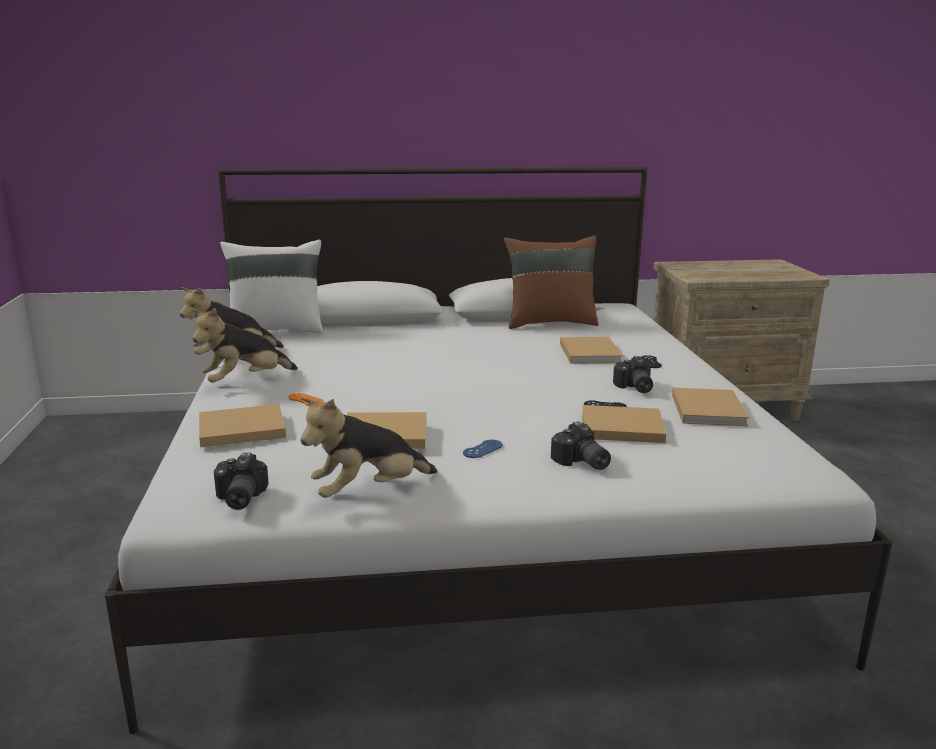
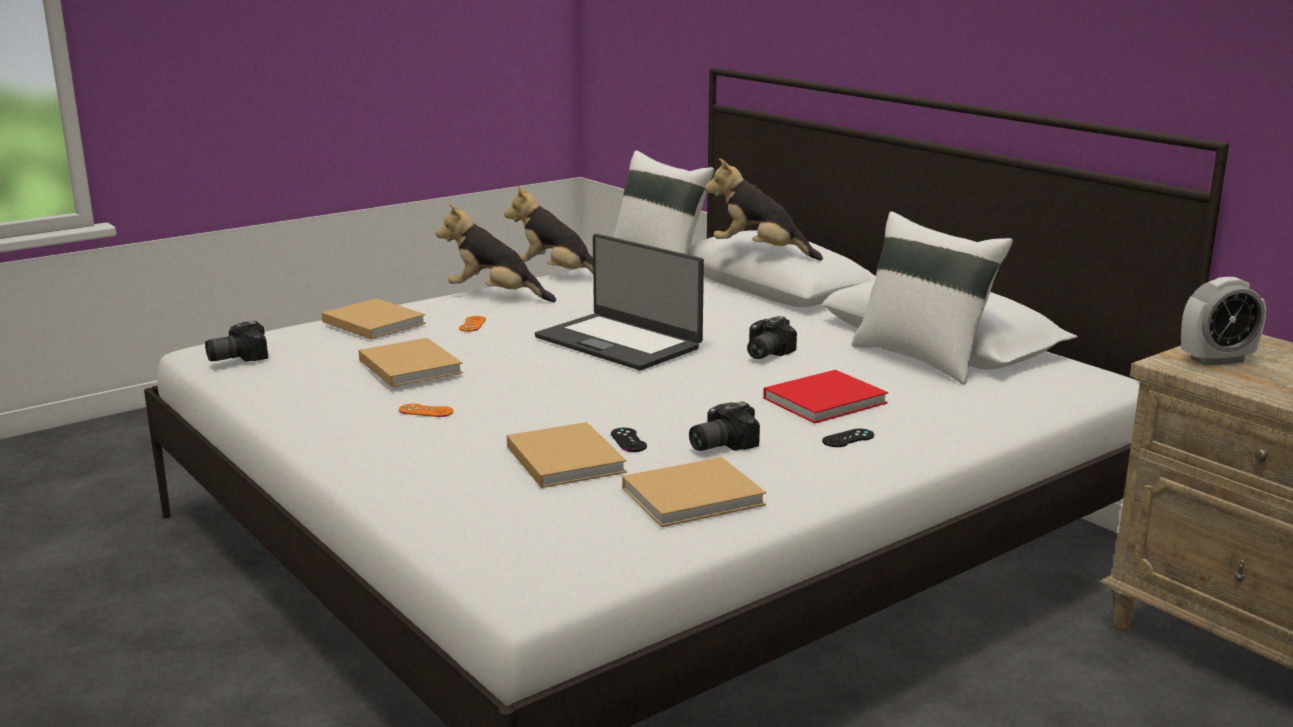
camera: 60 degrees right, 0 degrees up
(368, 491) = (286, 392): plush toy -> plush toy (760, 253)
(422, 370) = (619, 342): none -> laptop
(482, 449) = (426, 411): blue game controller -> orange game controller
(550, 322) = (923, 359): brown pillow -> white pillow
(581, 463) = (434, 457): camera -> camera (763, 354)
(589, 352) = (827, 400): beige book -> red book
(699, 273) = (1216, 360): none -> alarm clock

